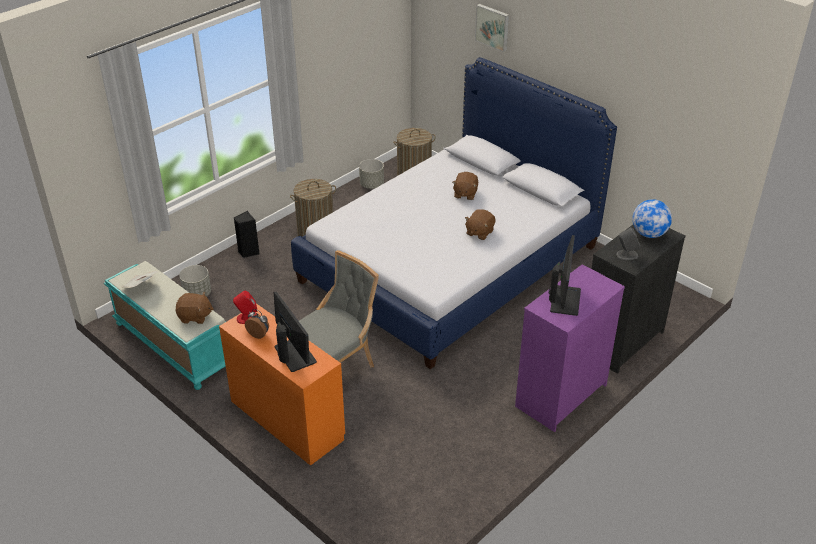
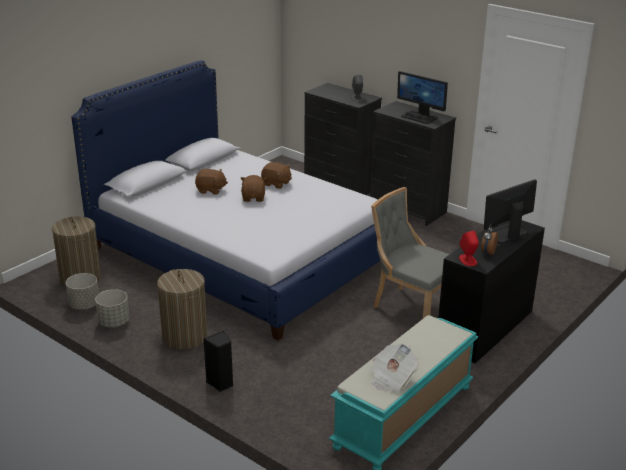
camera: 95 degrees left, 10 degrees down
(195, 317) = (432, 332): brown plush toy -> brown plush toy (253, 198)
(197, 294) = (308, 413): grey planter -> grey planter (113, 322)
(286, 420) = (485, 328): orange desk -> black desk
(493, 27) = (80, 60): picture -> none
(560, 395) = (407, 209): purple dresser -> black dresser
(564, 300) = (420, 117): monitor -> monitor turned 150 degrees counterclockwise
(648, 234) = (328, 91): globe -> none

